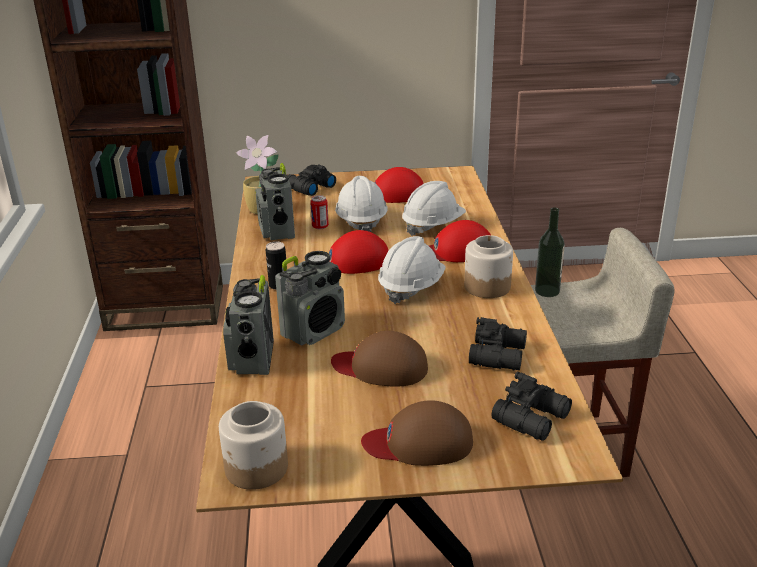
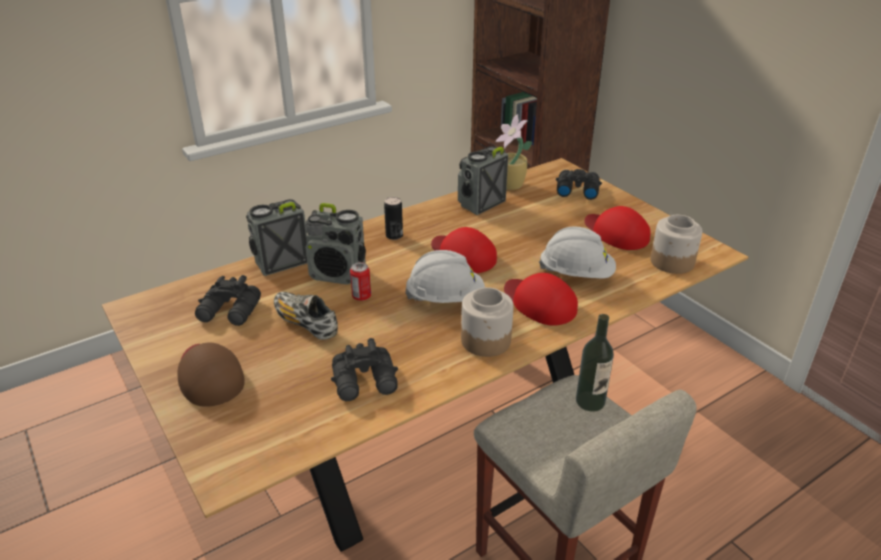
camera: 60 degrees right, 5 degrees up
(256, 468) = (150, 312): jar -> jar (671, 262)
(320, 227) = (510, 219): can -> can (361, 297)
(361, 221) = (542, 235): white hard hat -> none
(381, 367) = (305, 323): brown cap -> shoe
(533, 418) = (274, 431): black binoculars -> black binoculars (230, 312)

